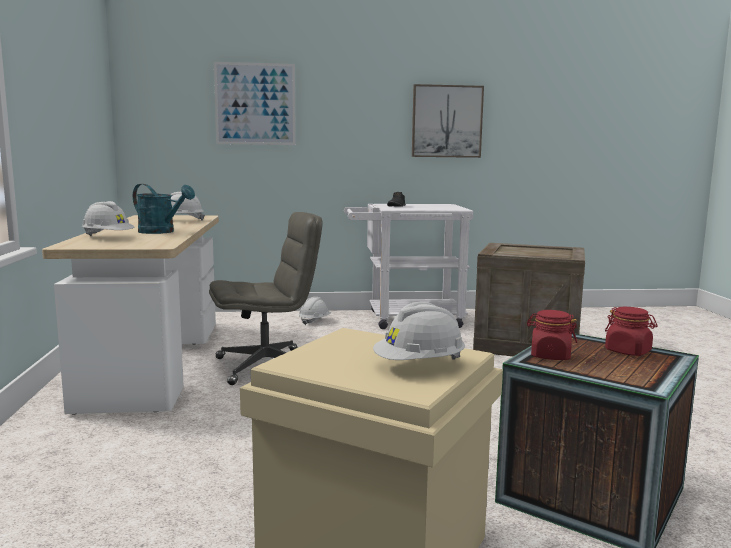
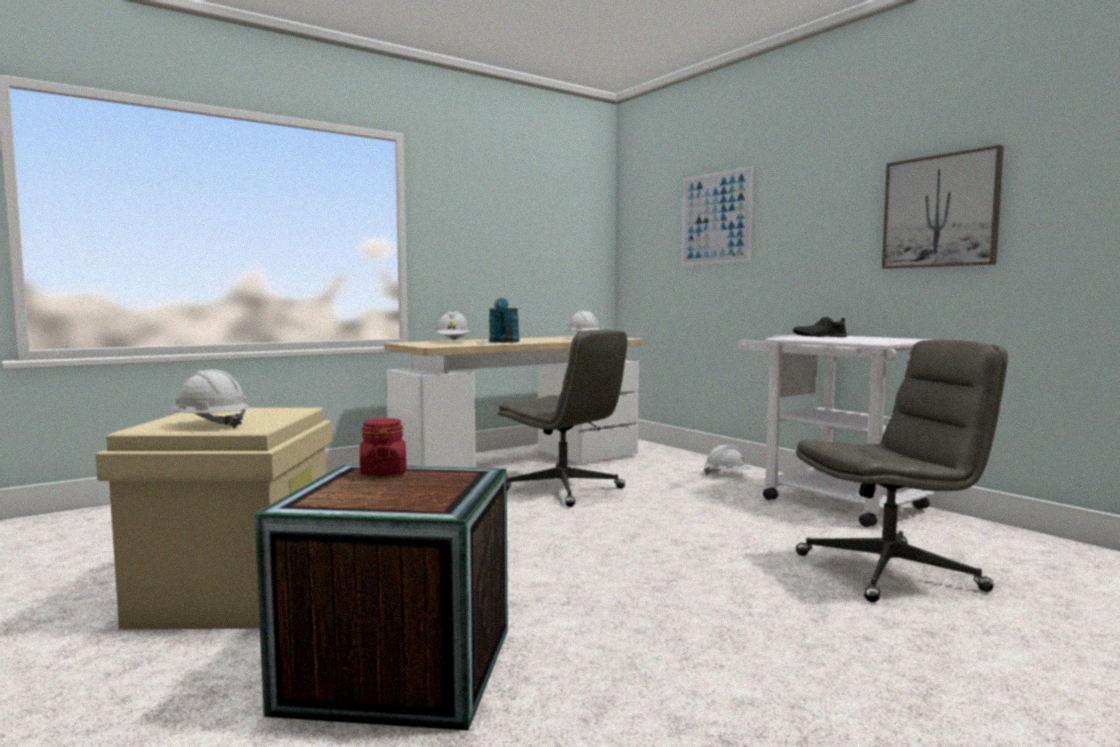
camera: 60 degrees right, 5 degrees down
(528, 345) = (889, 571): crate -> grey office chair
(628, 351) = (438, 493): red jar -> none

